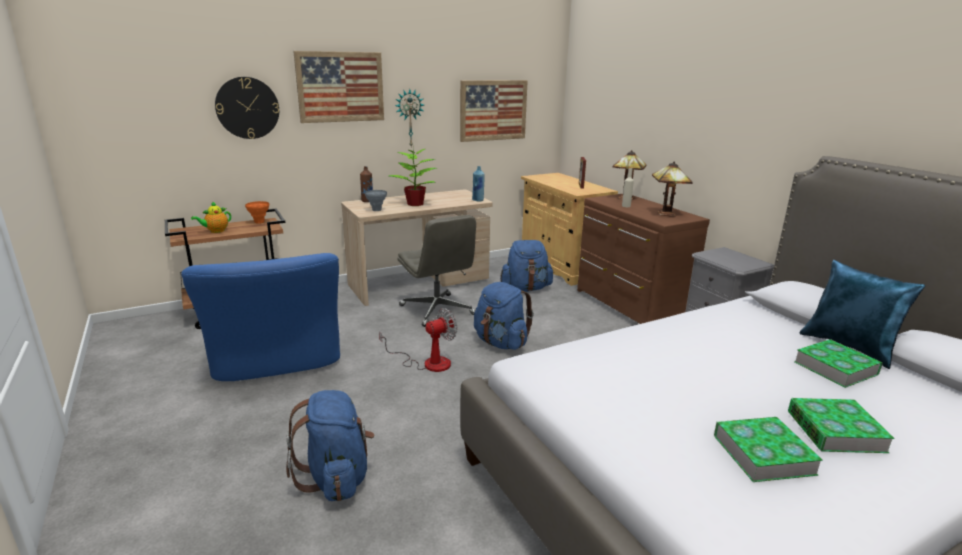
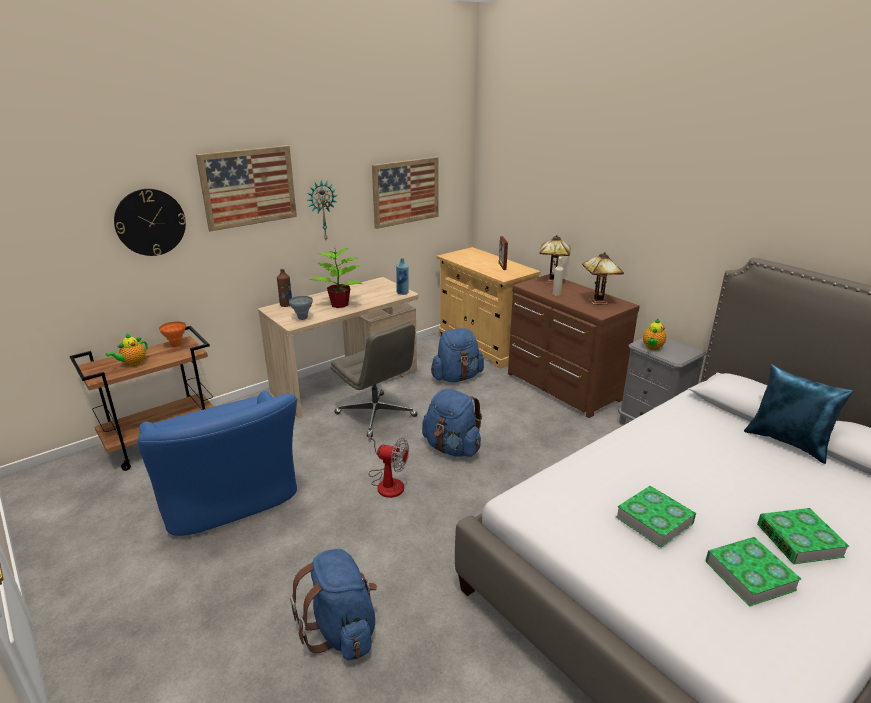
camera: 10 degrees left, 5 degrees up
(428, 363) = (387, 482): fan -> fan turned 60 degrees clockwise
(716, 257) = (652, 348): none -> teapot
(835, 368) = (782, 468): book -> book (654, 520)

